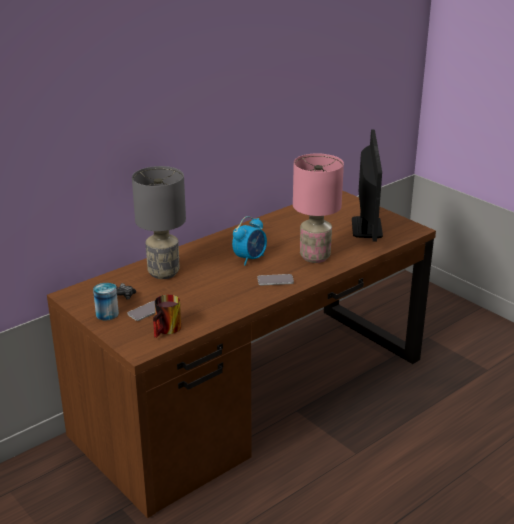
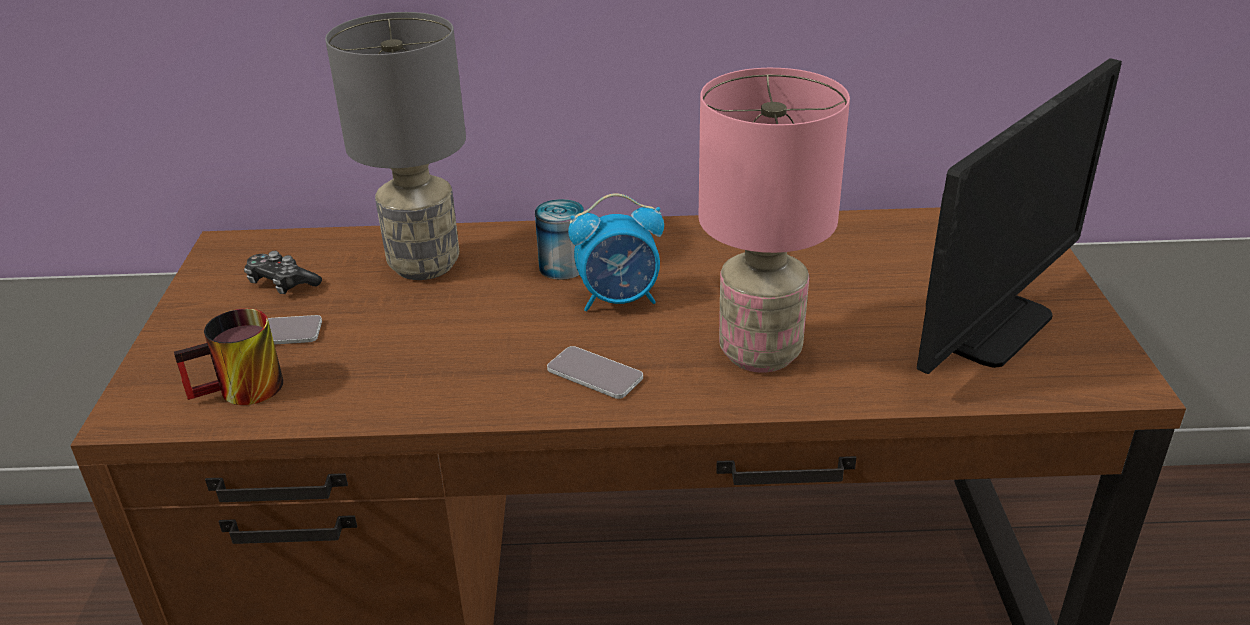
camera: 40 degrees right, 5 degrees up
(107, 314) = (213, 309): can -> can (562, 266)

